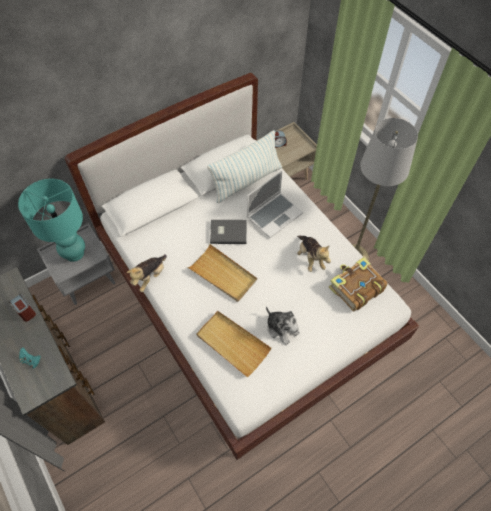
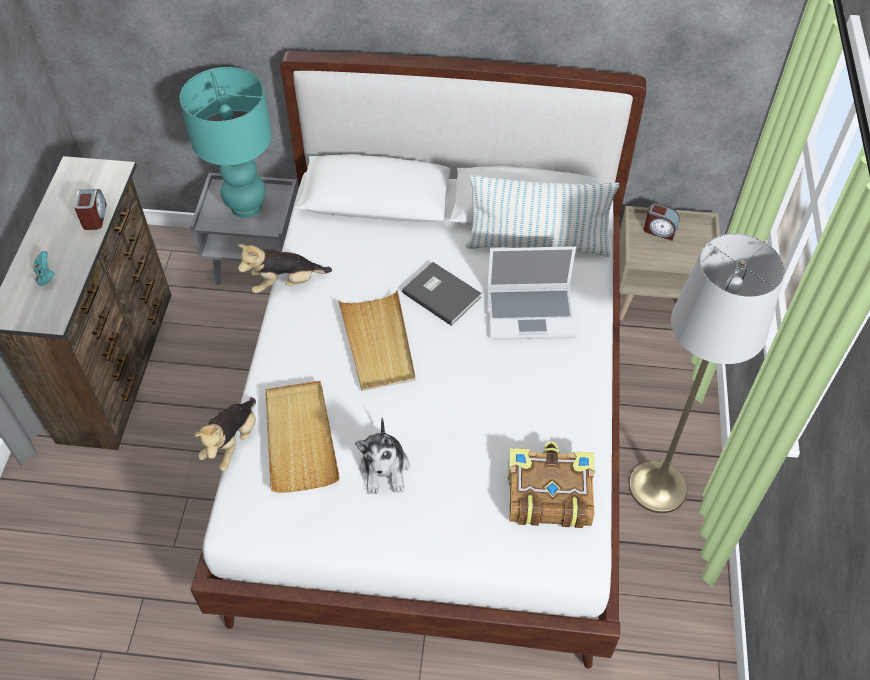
camera: 40 degrees right, 5 degrees down
(310, 258) = (523, 406): plush toy -> plush toy (232, 442)

